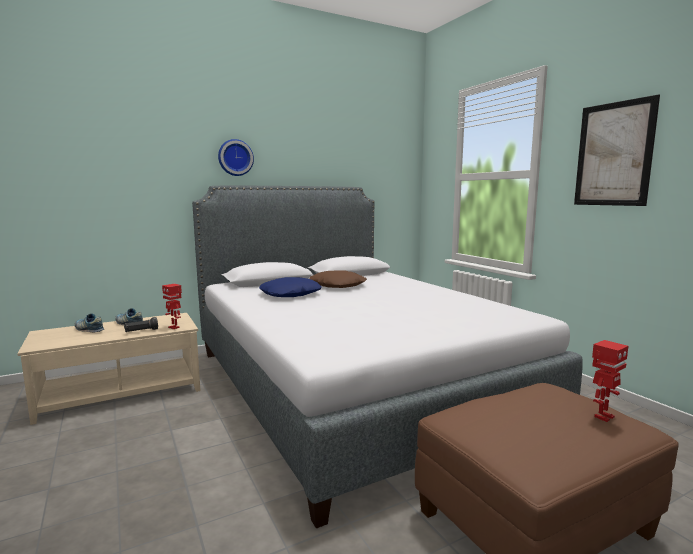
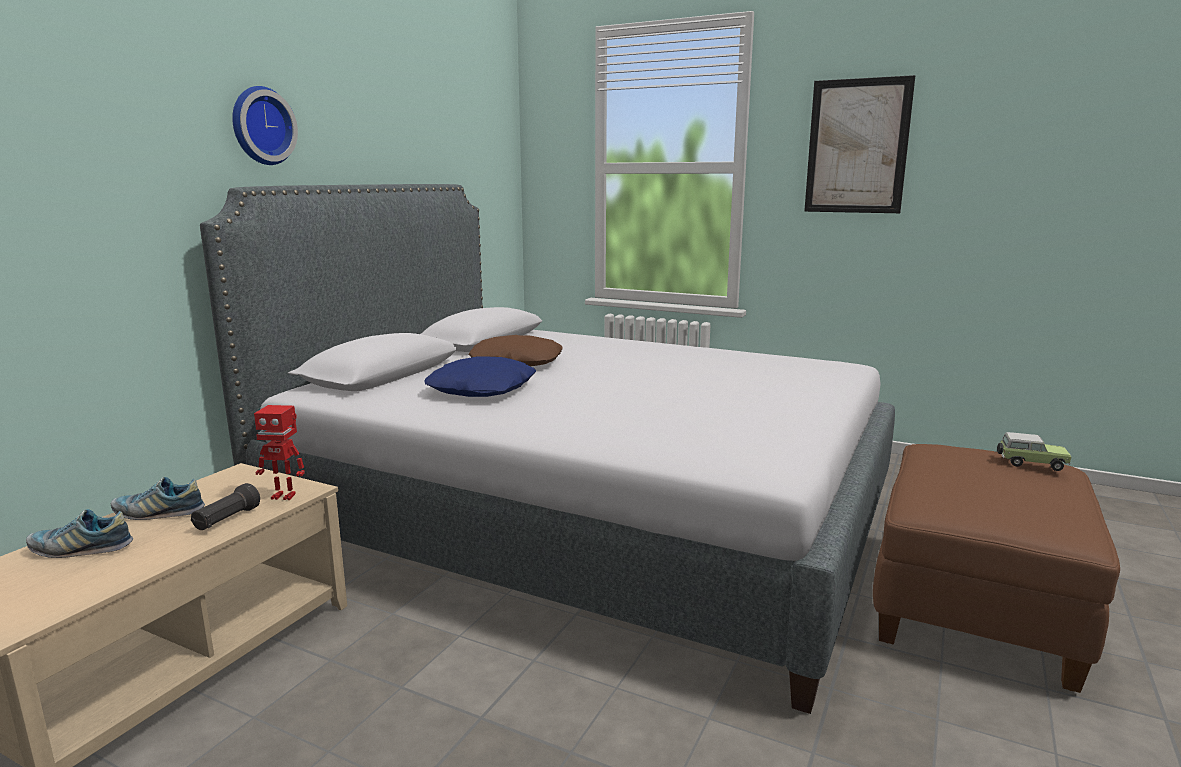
camera: 35 degrees left, 5 degrees up
(603, 416) = (1029, 463): toy robot -> toy car

